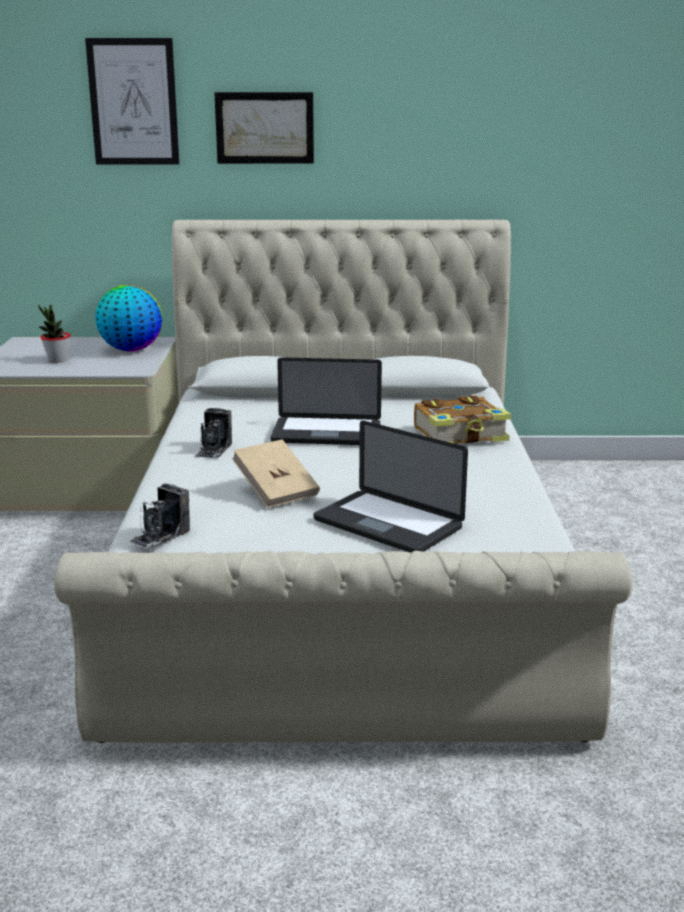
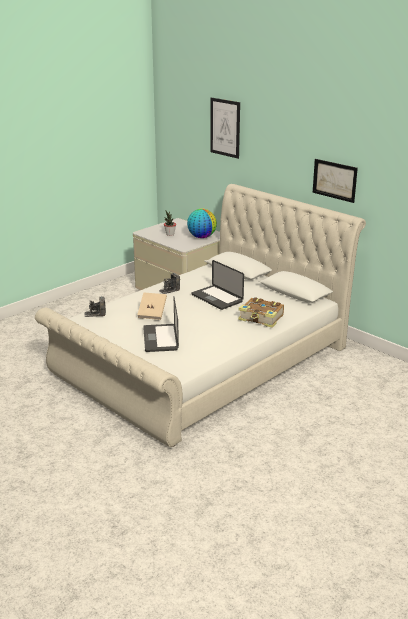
camera: 45 degrees right, 5 degrees up
(264, 128) = (270, 149): picture -> picture (334, 180)

